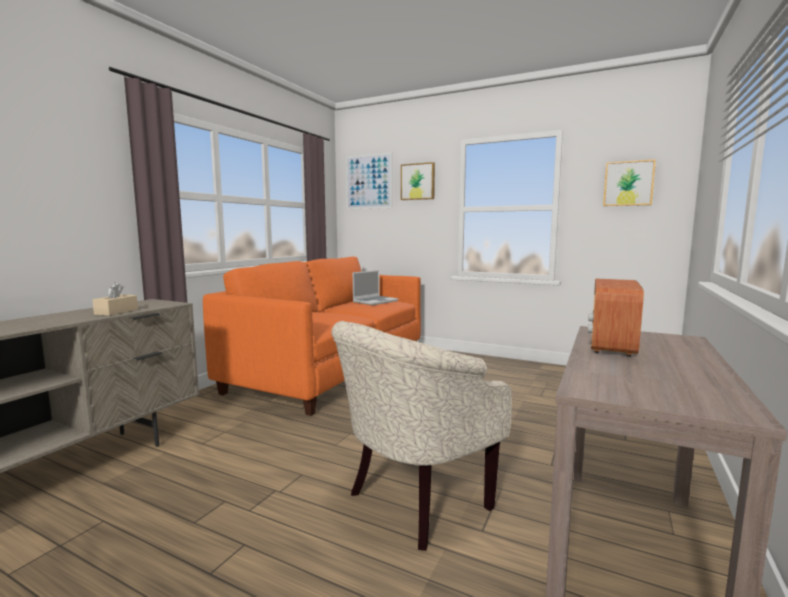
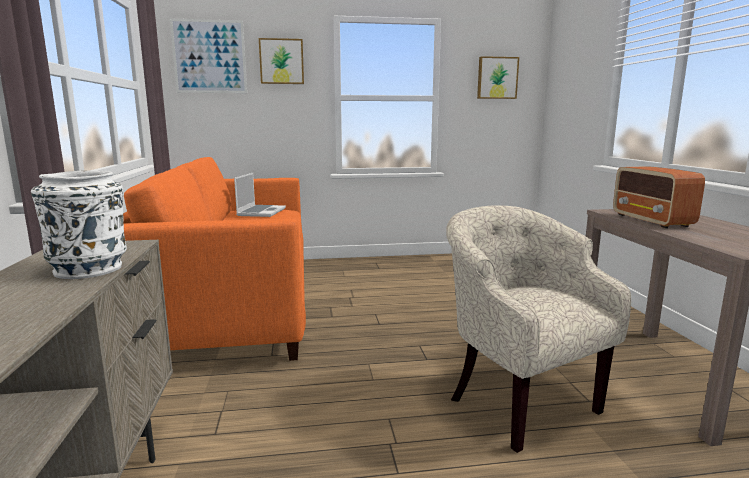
camera: 35 degrees left, 5 degrees up
(116, 312) = (90, 269): beige tissue box -> white vase
(412, 503) = (517, 402): beige armchair -> beige armchair turned 135 degrees clockwise

